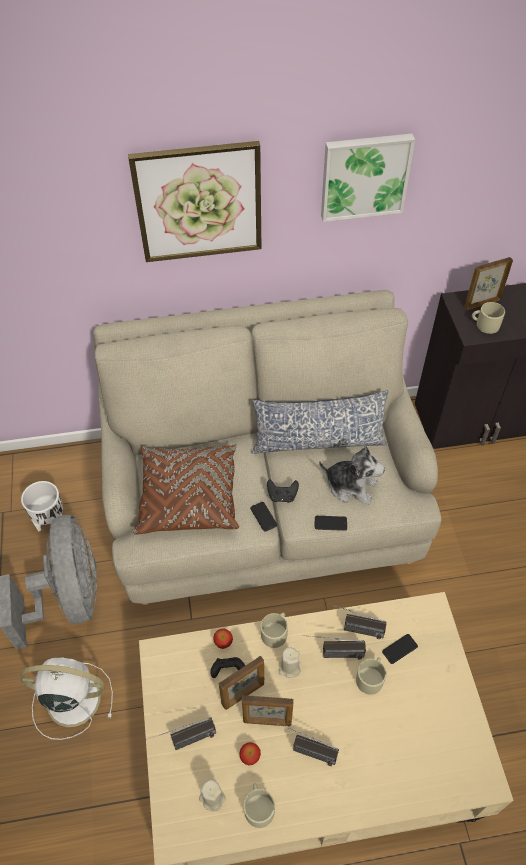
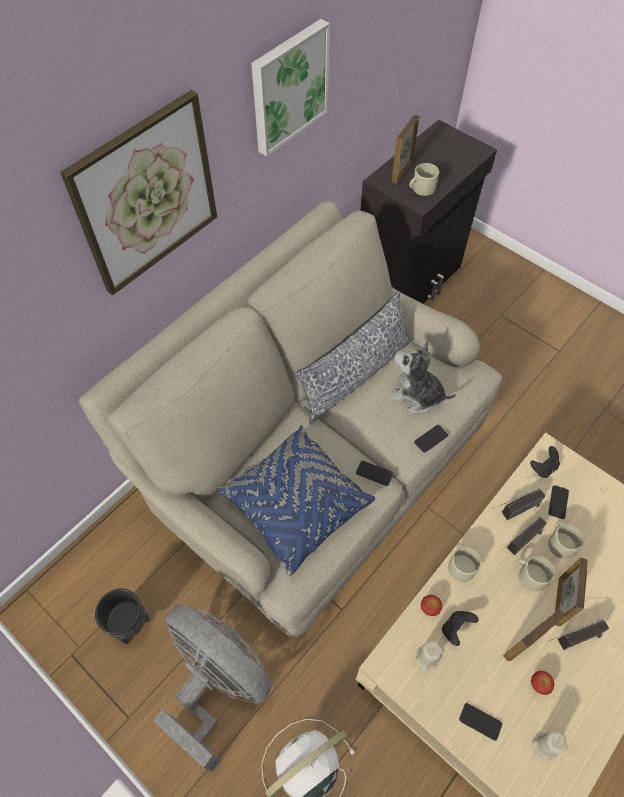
camera: 40 degrees left, 5 degrees up
(51, 521) = (131, 624): white planter -> black planter
(183, 742) = (480, 721): radio -> phone
(188, 497) = (295, 504): brown pillow -> blue pillow
(243, 694) = (486, 637): picture frame -> picture frame (560, 602)
(258, 806) = (582, 718): beige mug -> beige mug (529, 575)
(282, 496) = (371, 444): black game controller -> black game controller (543, 467)
(289, 667) = (498, 585): beige candle -> beige candle (427, 658)
(351, 485) = (417, 395): plush toy -> plush toy turned 135 degrees counterclockwise

